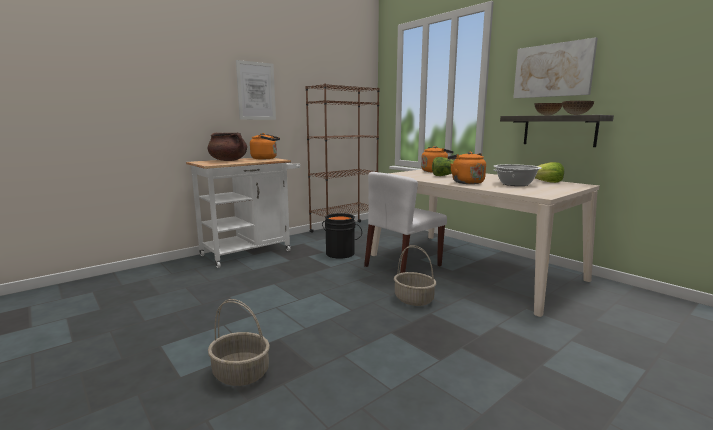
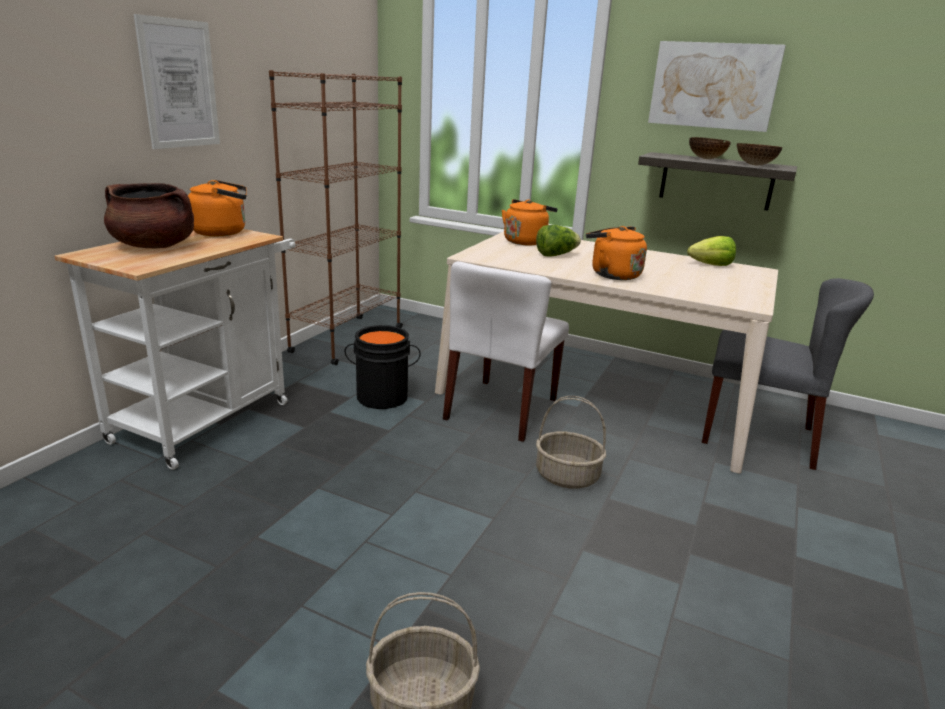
camera: 25 degrees left, 10 degrees up
(515, 184) = (681, 275): cooking pot -> none
(576, 300) = (758, 435): none -> grey chair

